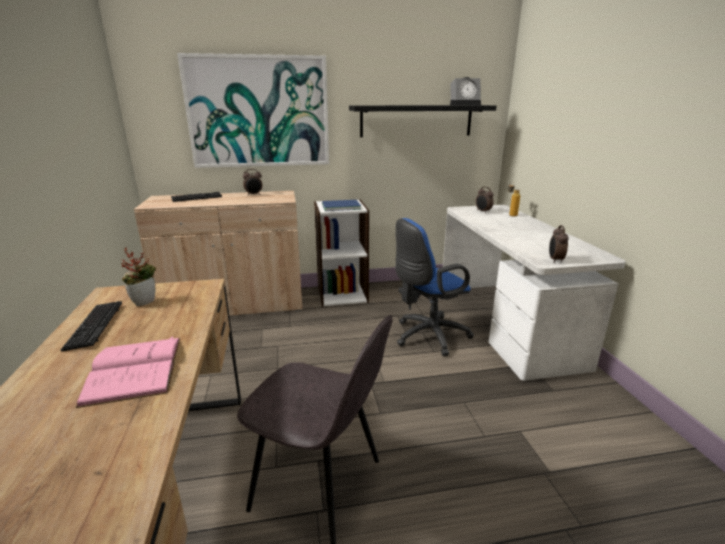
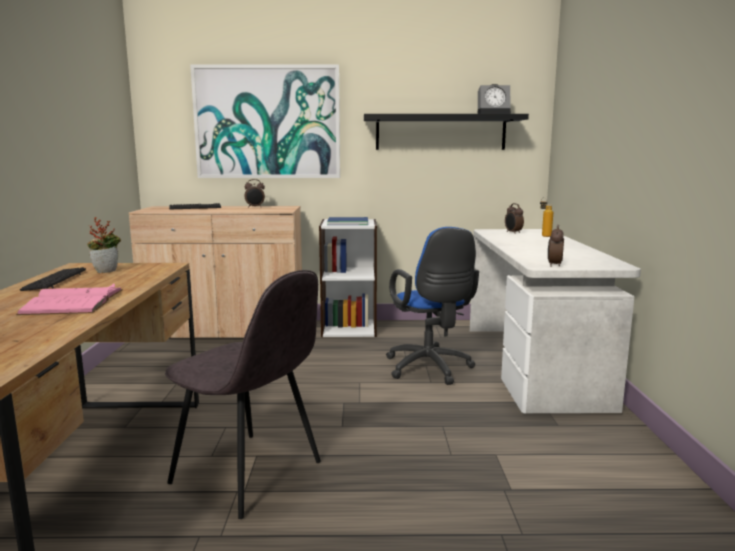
camera: 10 degrees right, 10 degrees down
(427, 336) = (430, 369): blue office chair -> blue office chair turned 90 degrees counterclockwise

